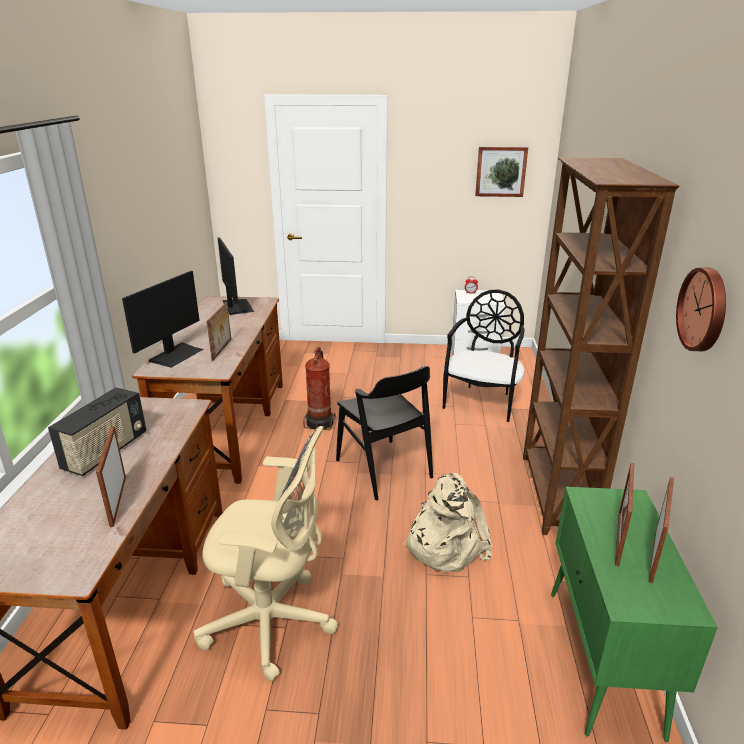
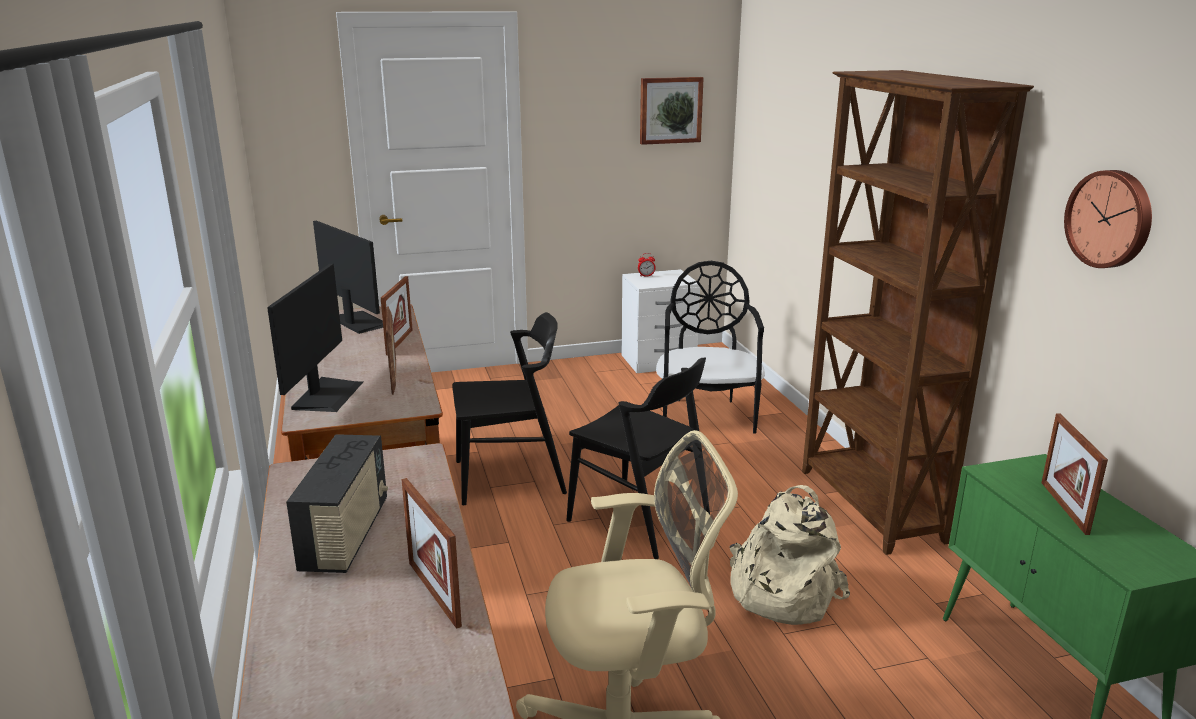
camera: 20 degrees left, 5 degrees down
(320, 422) = (510, 477): fire extinguisher -> black chair
(654, 554) = (1112, 515): picture frame -> picture frame (399, 342)

